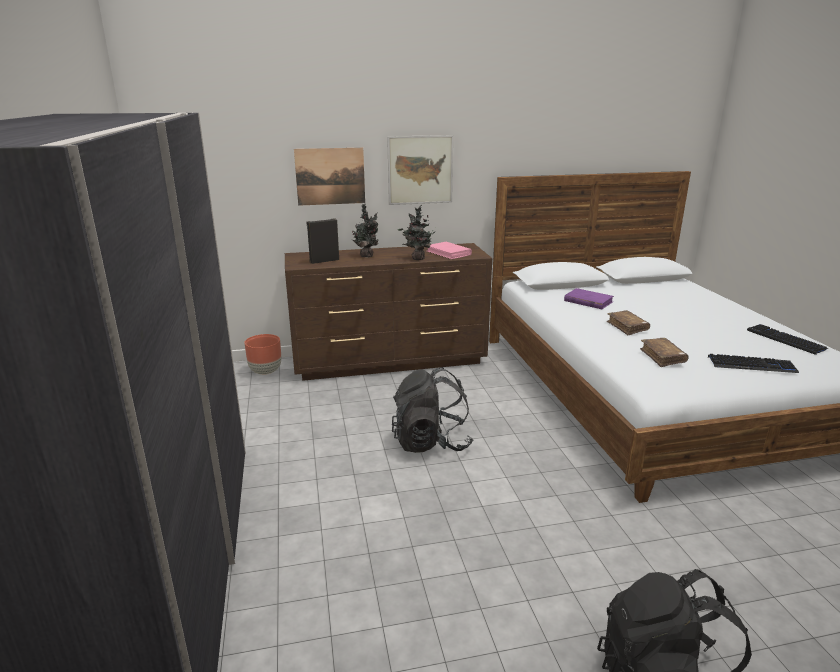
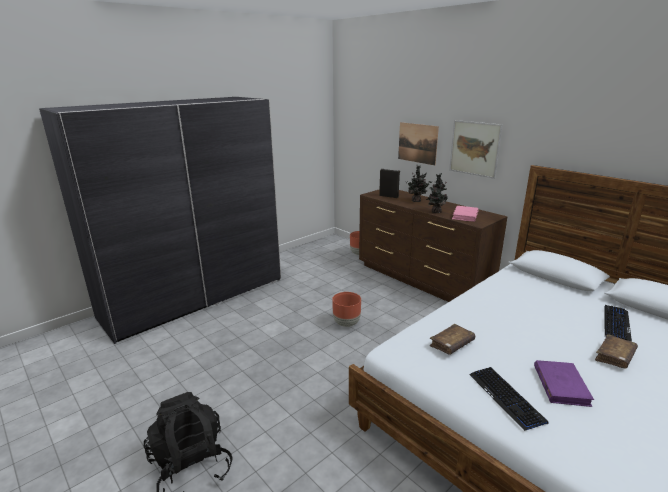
camera: 60 degrees right, 0 degrees up
(431, 442) = (346, 323): black backpack -> brown planter
(588, 301) = (533, 294): purple book -> purple book (561, 385)
(627, 327) = (499, 320): brown book -> brown book (614, 356)
(786, 340) = (626, 422): keyboard -> keyboard (616, 324)

